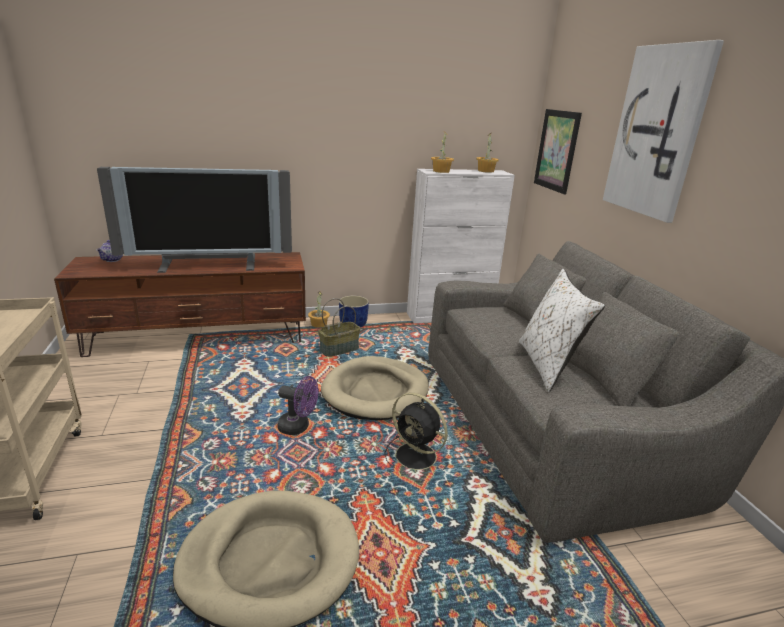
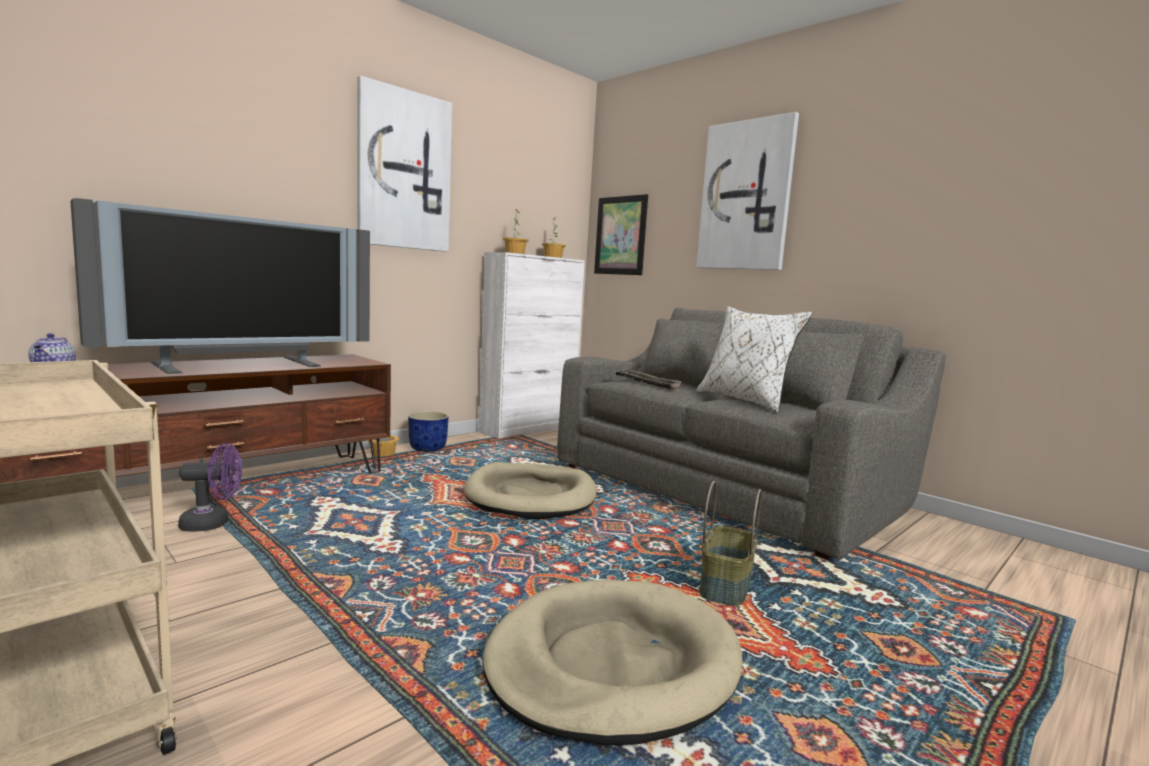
camera: 30 degrees left, 15 degrees down
(298, 427) = (480, 542): purple fan -> purple fan (213, 523)
(339, 349) = (438, 470): basket -> basket (724, 586)
(342, 106) = (404, 171): none -> picture
(417, 457) = (645, 535): black fan -> none
(487, 321) = (646, 383): none -> tray

